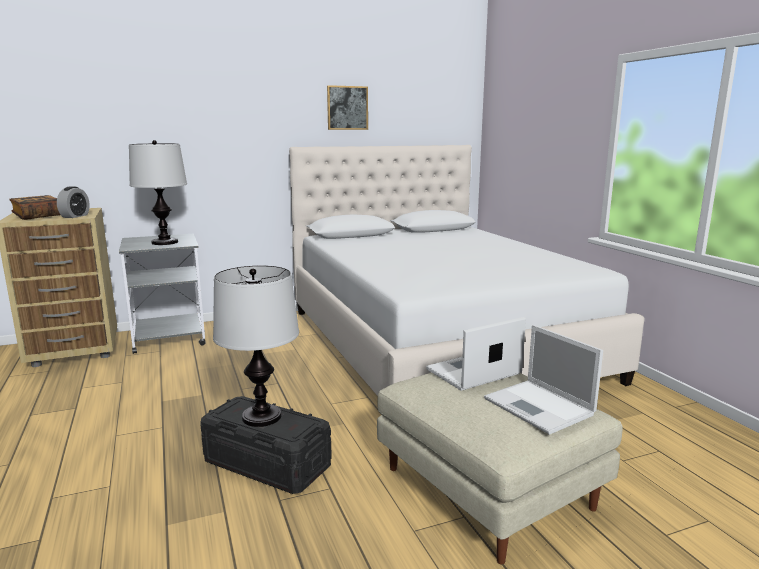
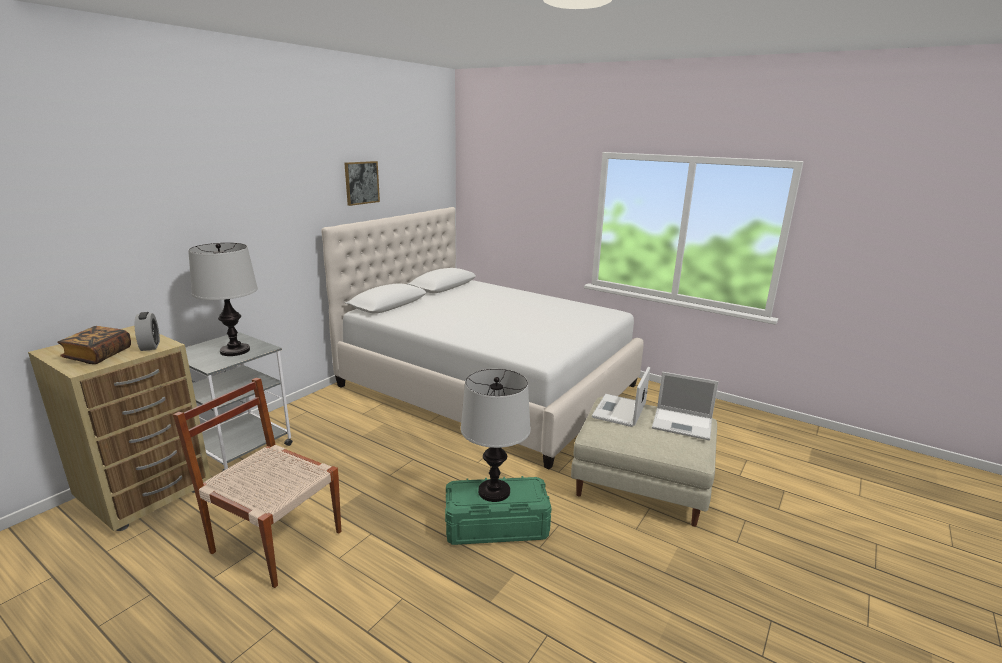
camera: 35 degrees left, 5 degrees up
(97, 406) = (275, 540): none -> chair
(267, 464) = (496, 527): black storage box -> green storage box

